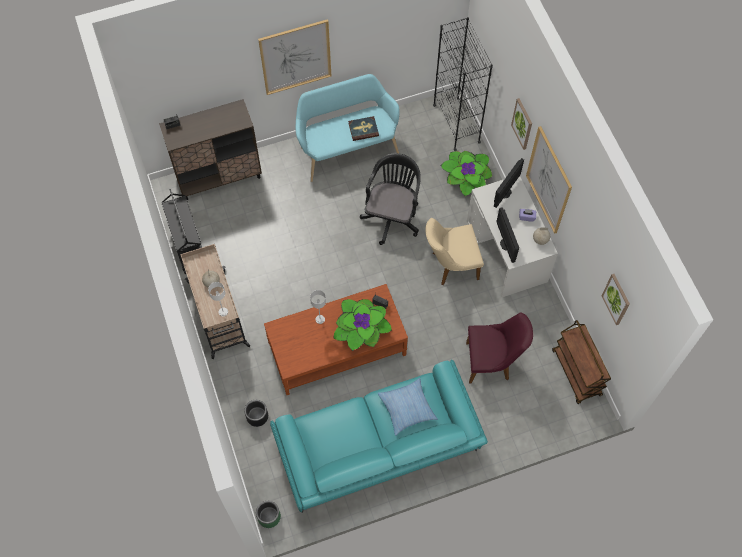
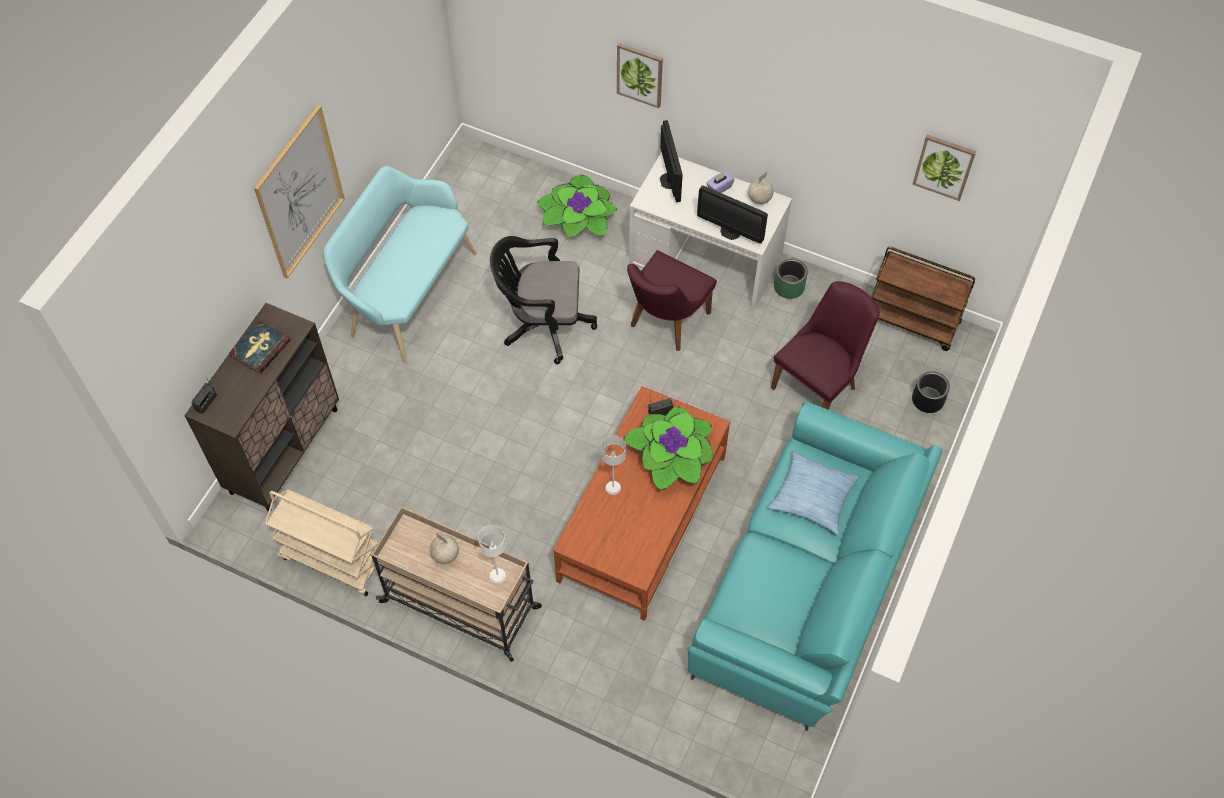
camera: 45 degrees left, 5 degrees down
(188, 245) = (332, 560): black cart -> beige cart
(257, 416) = (638, 675): black planter -> black planter (928, 400)
(269, 517) = (777, 772): green planter -> green planter (789, 287)
(363, 129) = (426, 243): book -> book (260, 348)
(392, 216) = (542, 324): black office chair -> black office chair turned 60 degrees counterclockwise
(450, 265) = (664, 323): beige chair -> purple chair
(456, 123) = (503, 172): black bookcase -> none
(549, 180) = (731, 112): picture -> none

